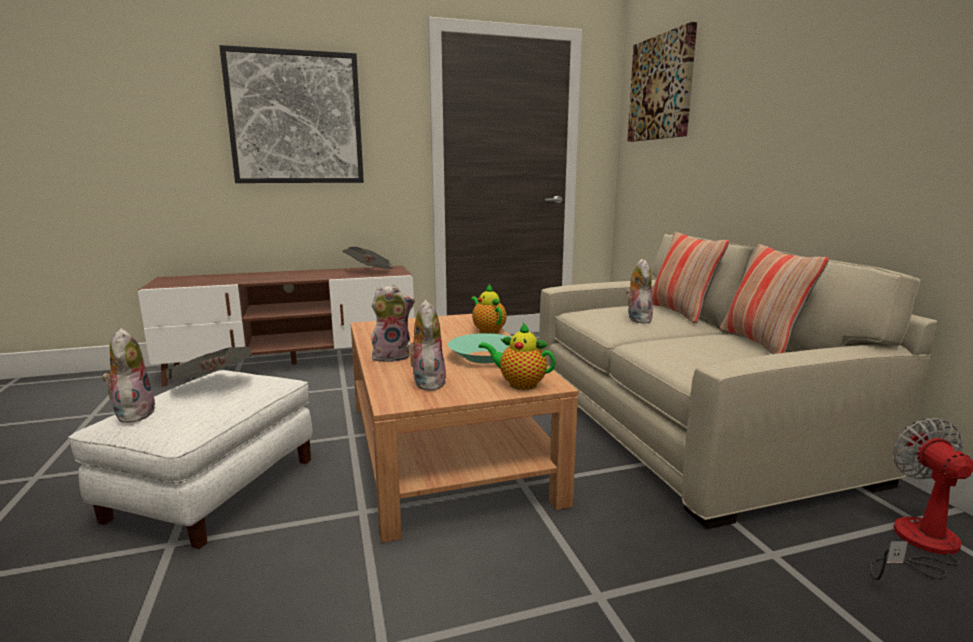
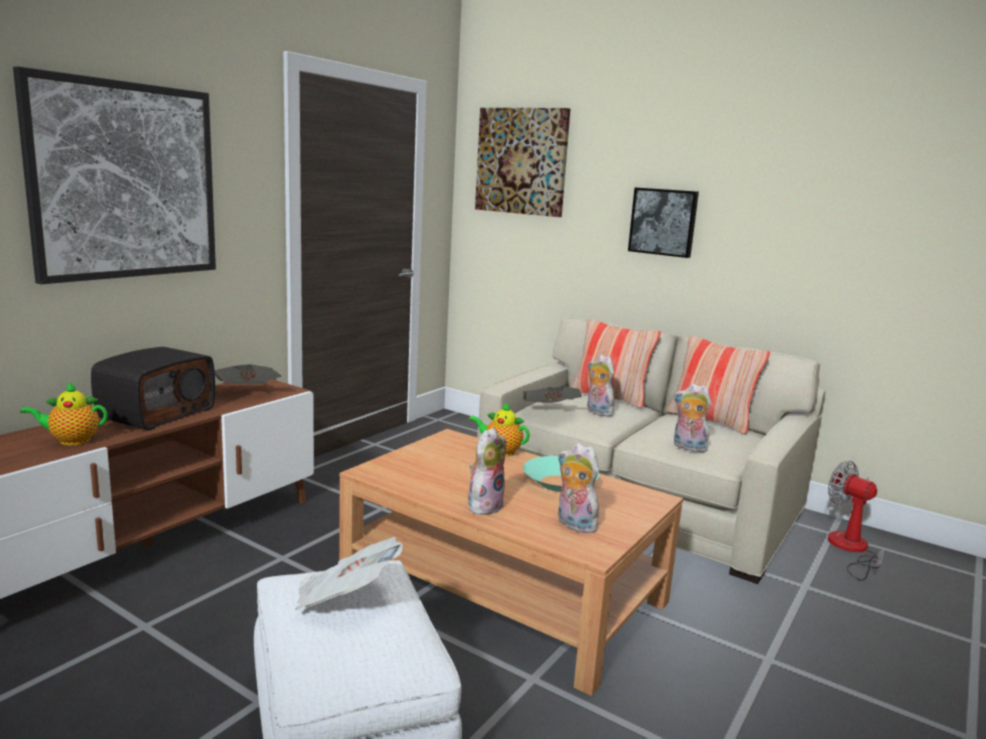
camera: 40 degrees left, 0 degrees up
(133, 413) = (329, 664): plush toy -> plush toy (688, 448)
(299, 275) = (156, 413): none -> radio
(519, 384) = (638, 504): teapot -> teapot (71, 441)
(589, 313) = (550, 411): none -> newspaper
(770, 122) = (663, 222): none -> picture

